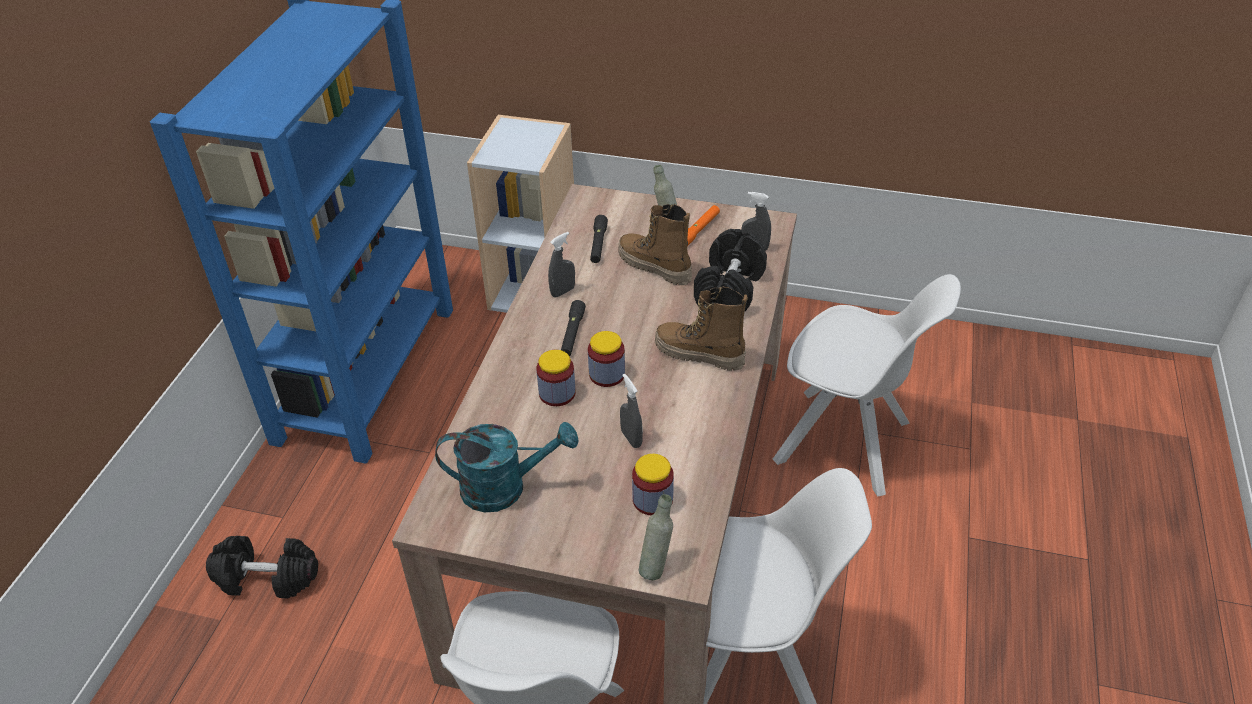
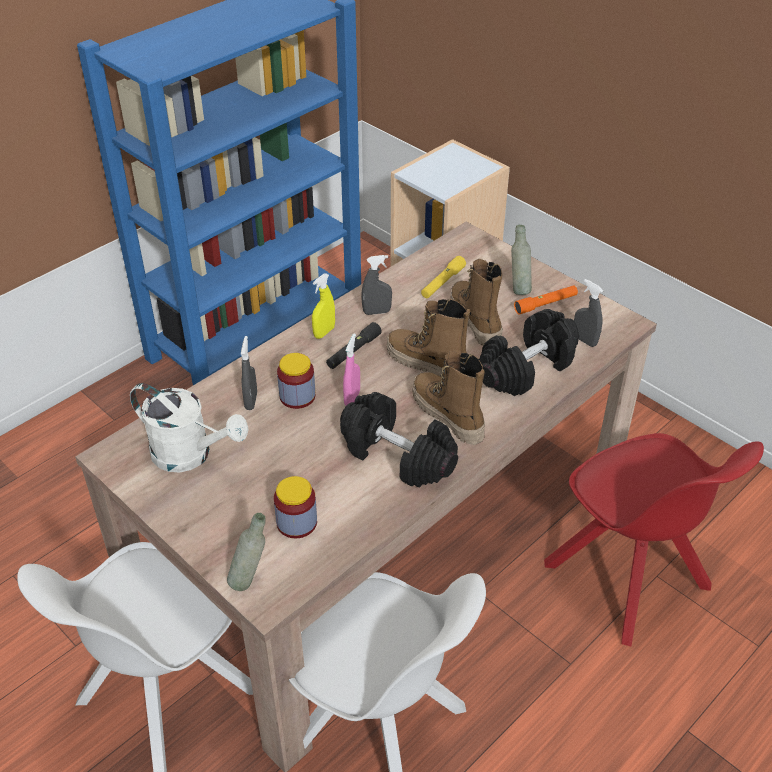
camera: 30 degrees right, 0 degrees up
(267, 578) = (69, 461): black dumbbell -> black dumbbell (397, 456)
(505, 487) = (190, 455): turquoise watering can -> white watering can
(531, 328) = (324, 332): none -> yellow spray bottle
(598, 244) = (442, 283): black flashlight -> yellow flashlight
(607, 374) = (352, 398): jar -> pink spray bottle
(631, 438) = (324, 462): grey spray bottle -> grey spray bottle (251, 401)
(645, 319) = (427, 365): none -> boot
(845, 443) = (628, 578): white chair -> red chair

